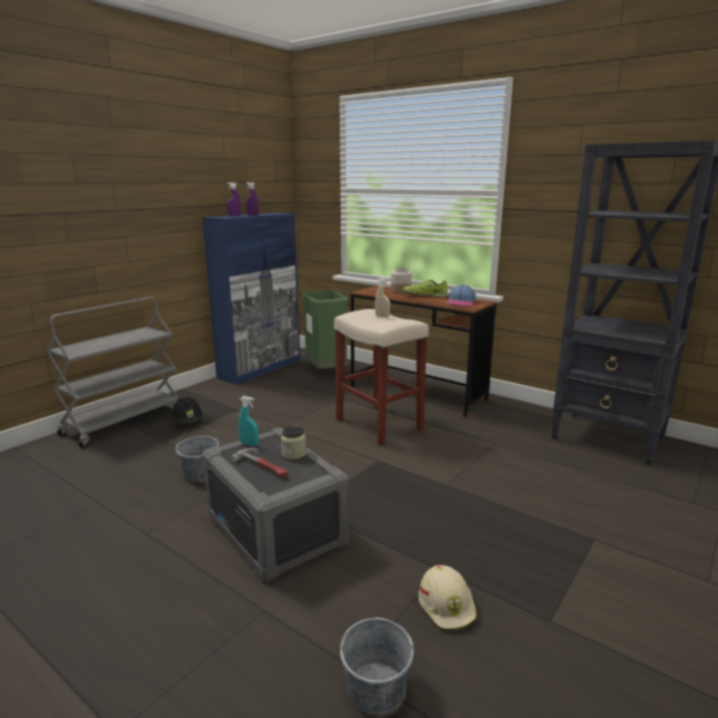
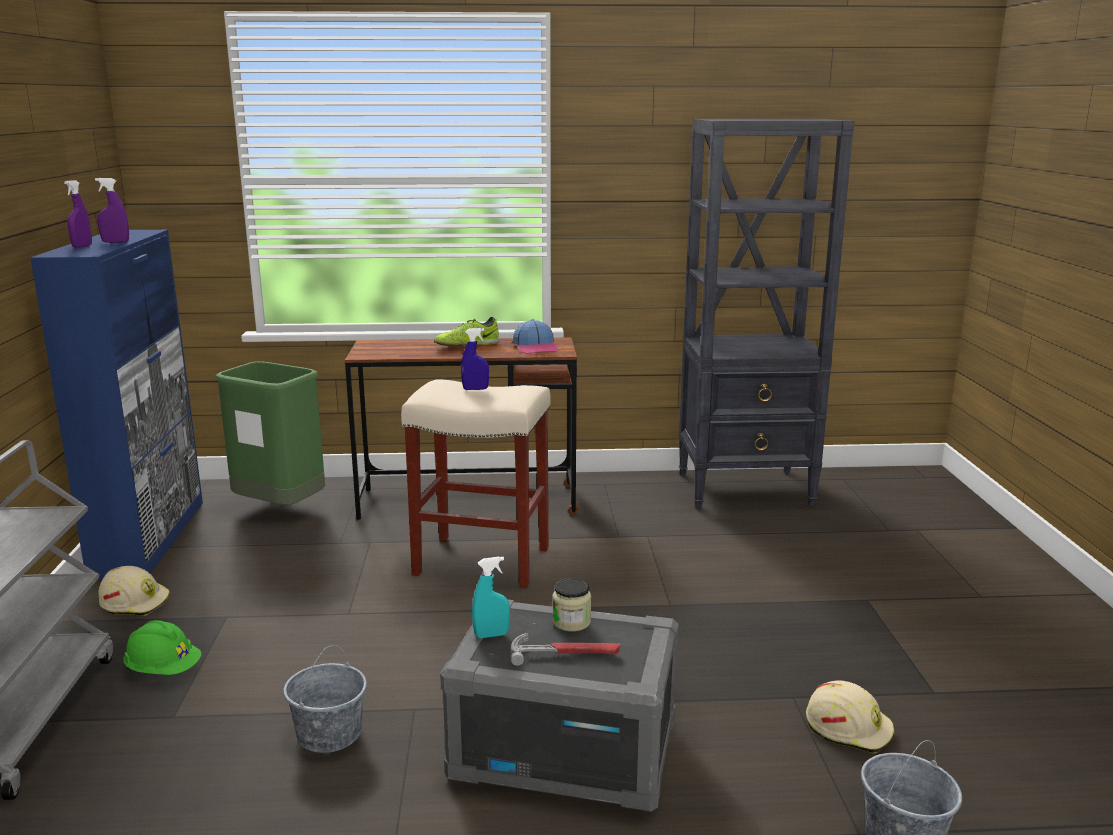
camera: 40 degrees left, 0 degrees up
(188, 422) = (164, 670): black hard hat -> green hard hat
(218, 392) = (135, 602): none -> beige hard hat
(382, 316) = (475, 389): beige spray bottle -> blue spray bottle
(400, 291) = (416, 344): jar -> none

